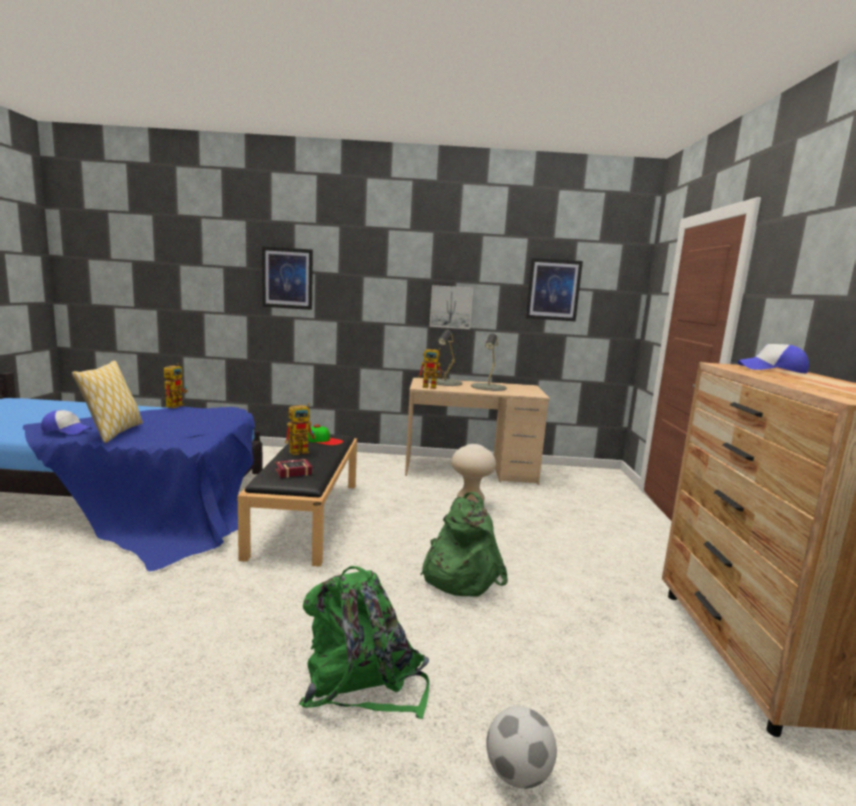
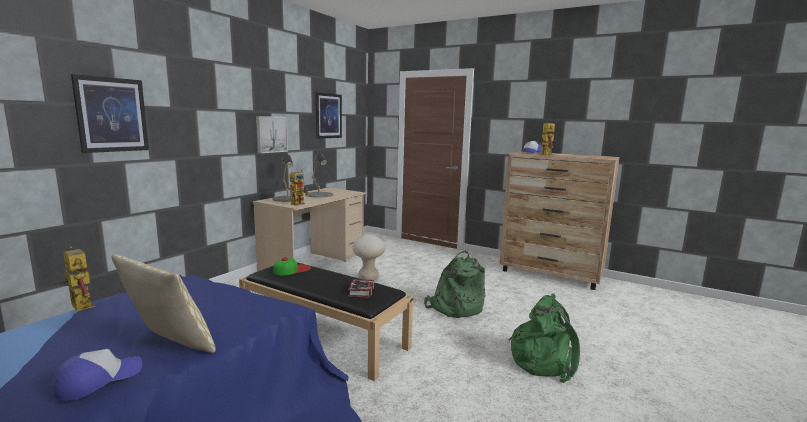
camera: 60 degrees left, 0 degrees up
(302, 451) = (312, 281): toy robot -> toy robot (543, 154)
(518, 774) = (612, 340): football -> none

